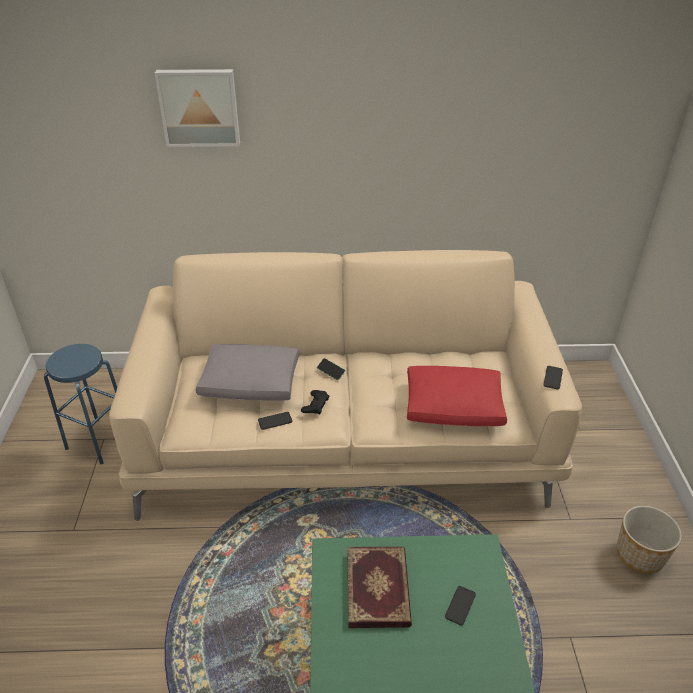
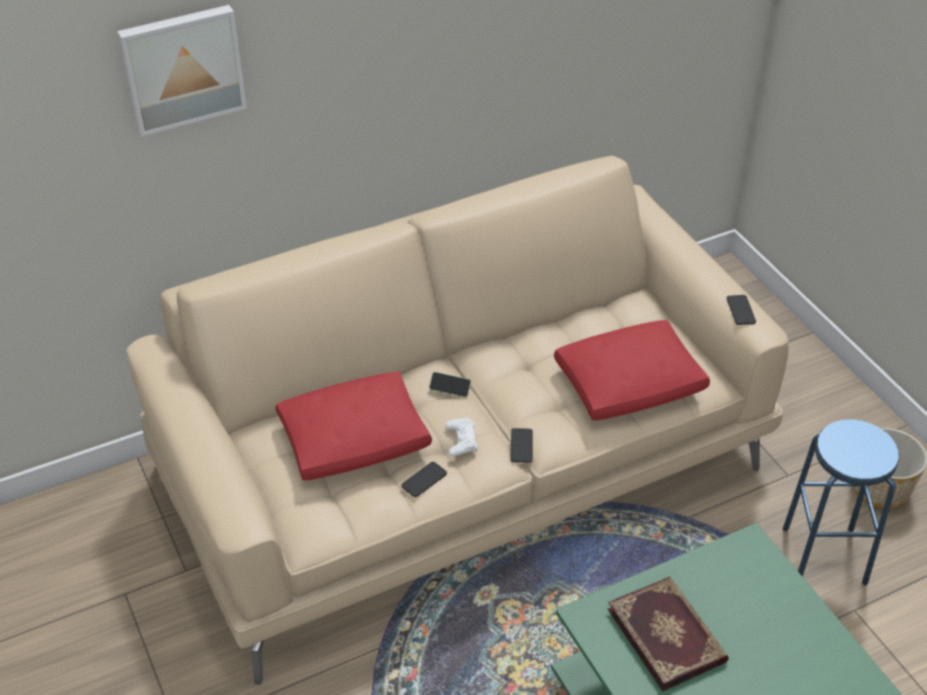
camera: 25 degrees left, 5 degrees up
(99, 441) = (120, 599): blue stool -> blue stool (824, 555)
(251, 383) = (355, 439): grey pillow -> red pillow
(315, 405) = (461, 440): black game controller -> white game controller
(460, 605) = (763, 617): phone -> phone (521, 446)

